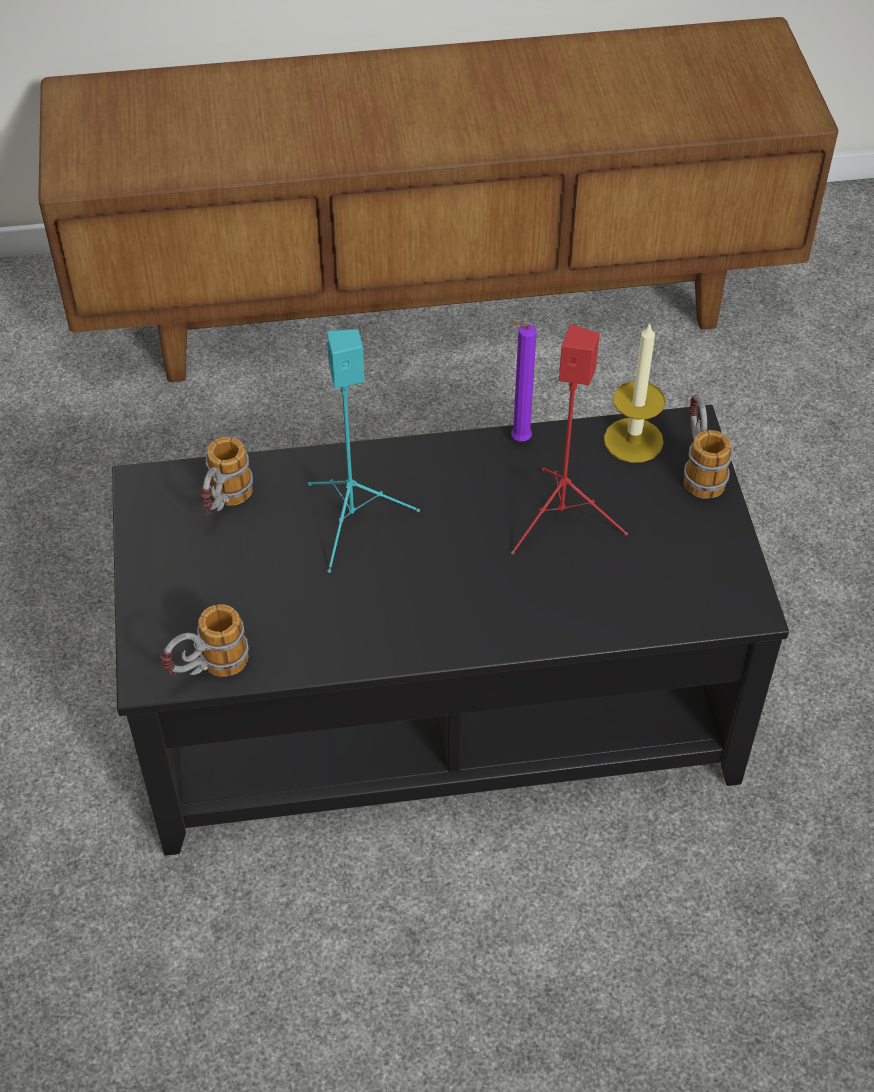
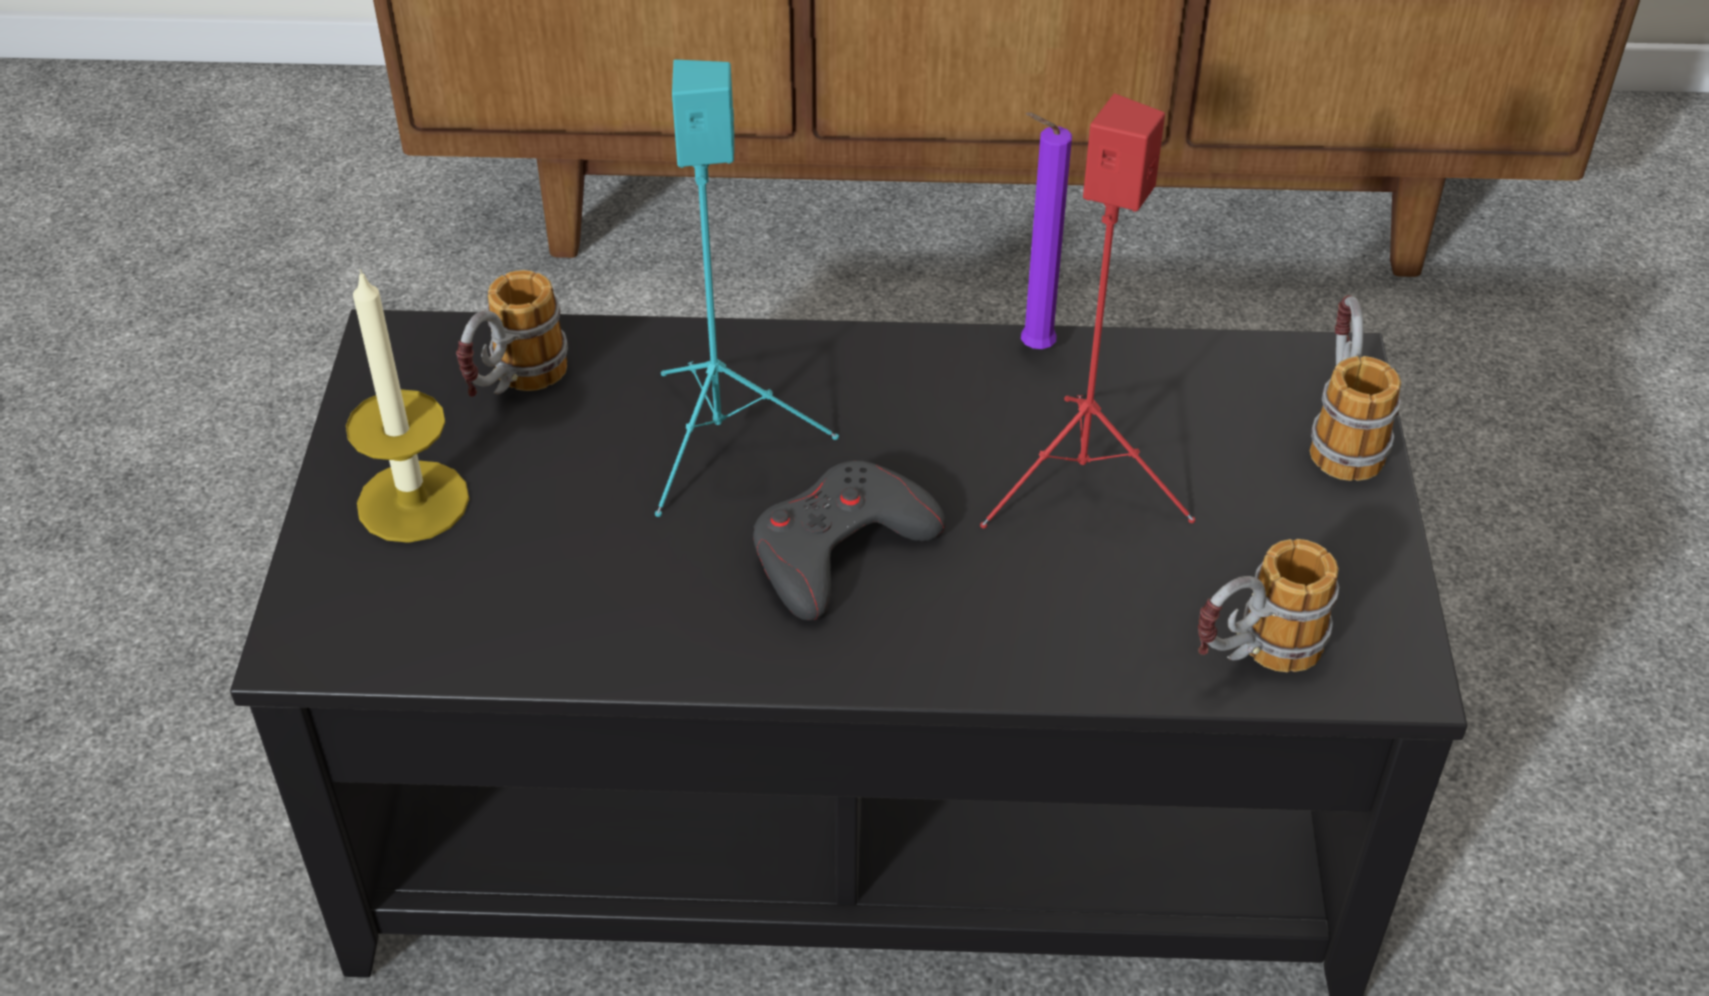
camera: 10 degrees right, 5 degrees down
(208, 671) = (403, 649): mug -> mug (1252, 659)
(436, 577) = (840, 548): none -> grey game controller
(633, 440) = (1232, 372): candle -> candle (413, 501)

